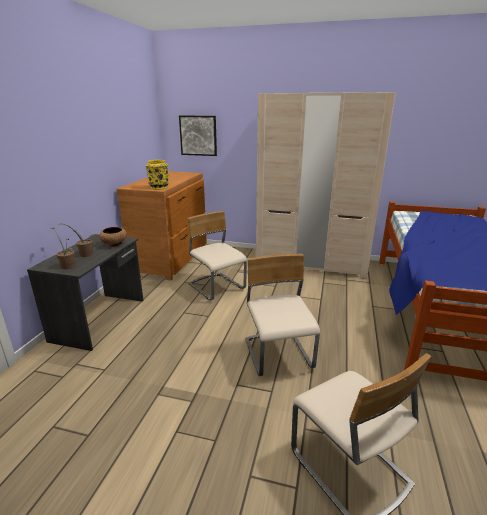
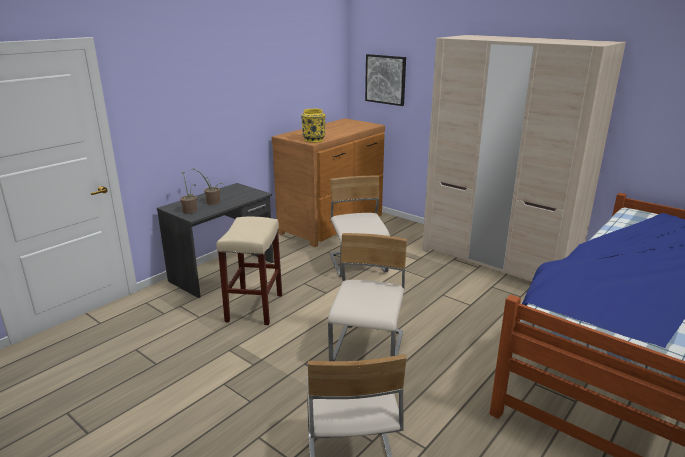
camera: 25 degrees right, 0 degrees up
(114, 244) = (245, 196): brown bowl -> none
(155, 346) = (254, 308): none -> beige stool

